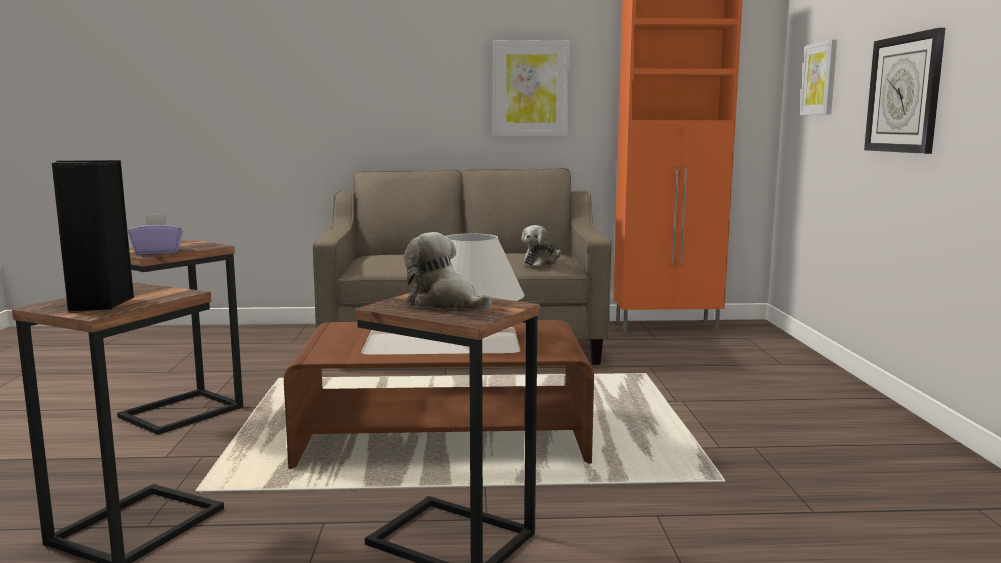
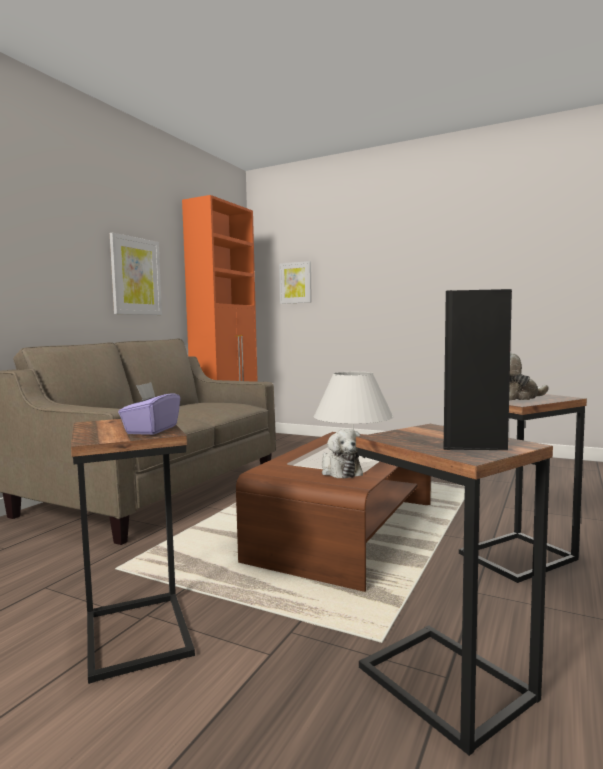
camera: 60 degrees left, 5 degrees down
(541, 262) = (233, 405): plush toy -> plush toy (340, 471)
(904, 94) = (381, 290): wall clock -> none

